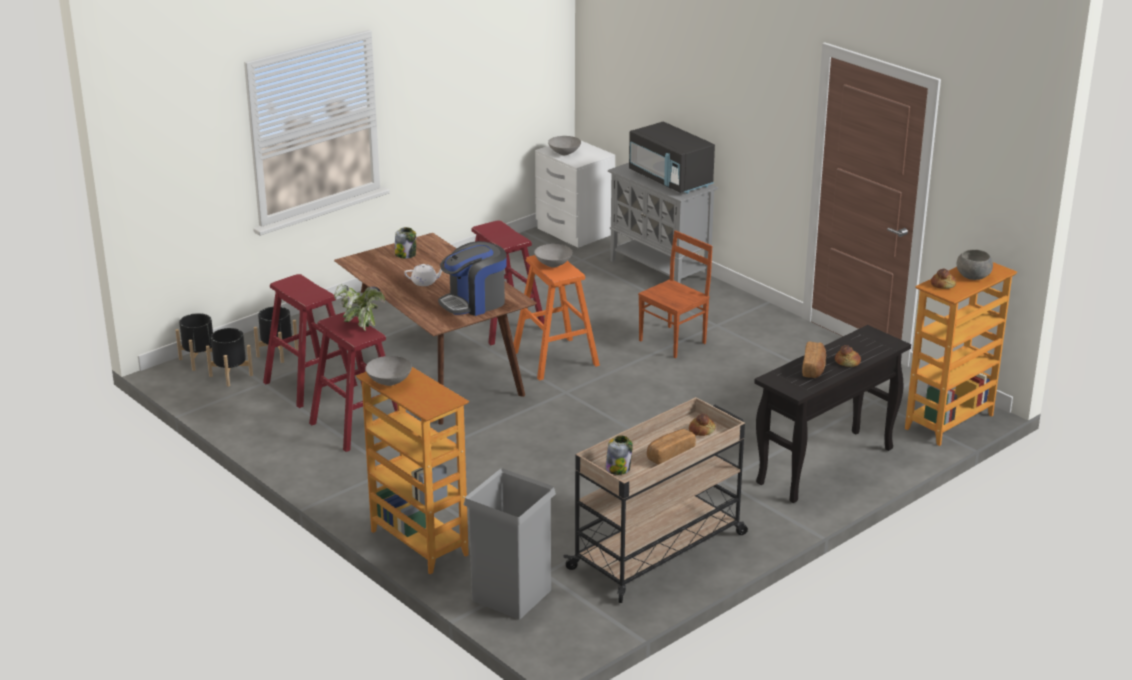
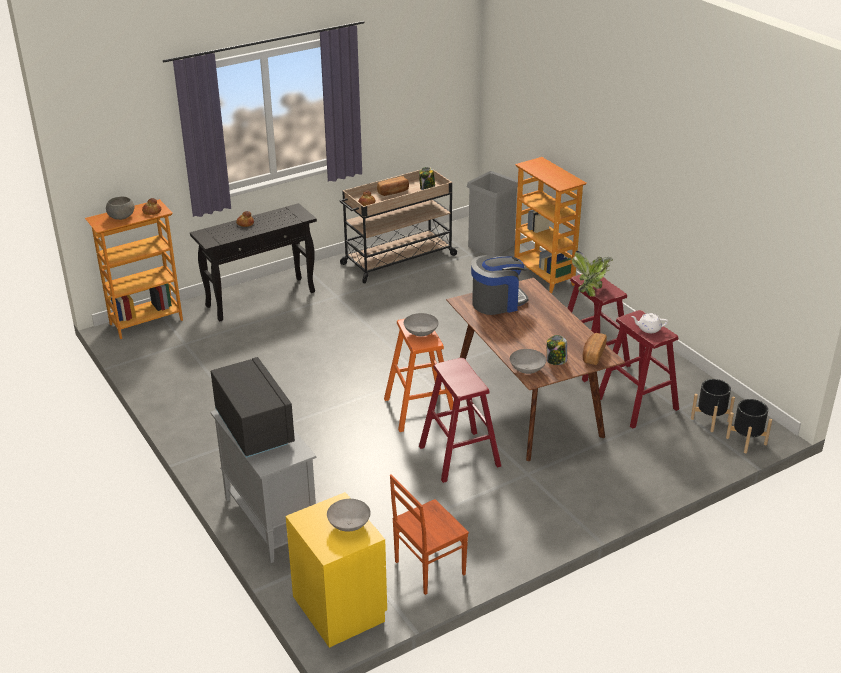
camera: 170 degrees left, 5 degrees up
(277, 353) = (675, 442): black planter -> none
(389, 382) = (565, 177): grey bowl -> grey bowl (527, 370)
(425, 282) = (538, 327): white teapot -> white teapot (648, 329)
(574, 232) = (340, 608): white nightstand -> yellow nightstand
(674, 342) = (307, 418): brown chair -> brown chair (428, 568)
(814, 368) = (271, 221): bread -> bread (593, 355)

